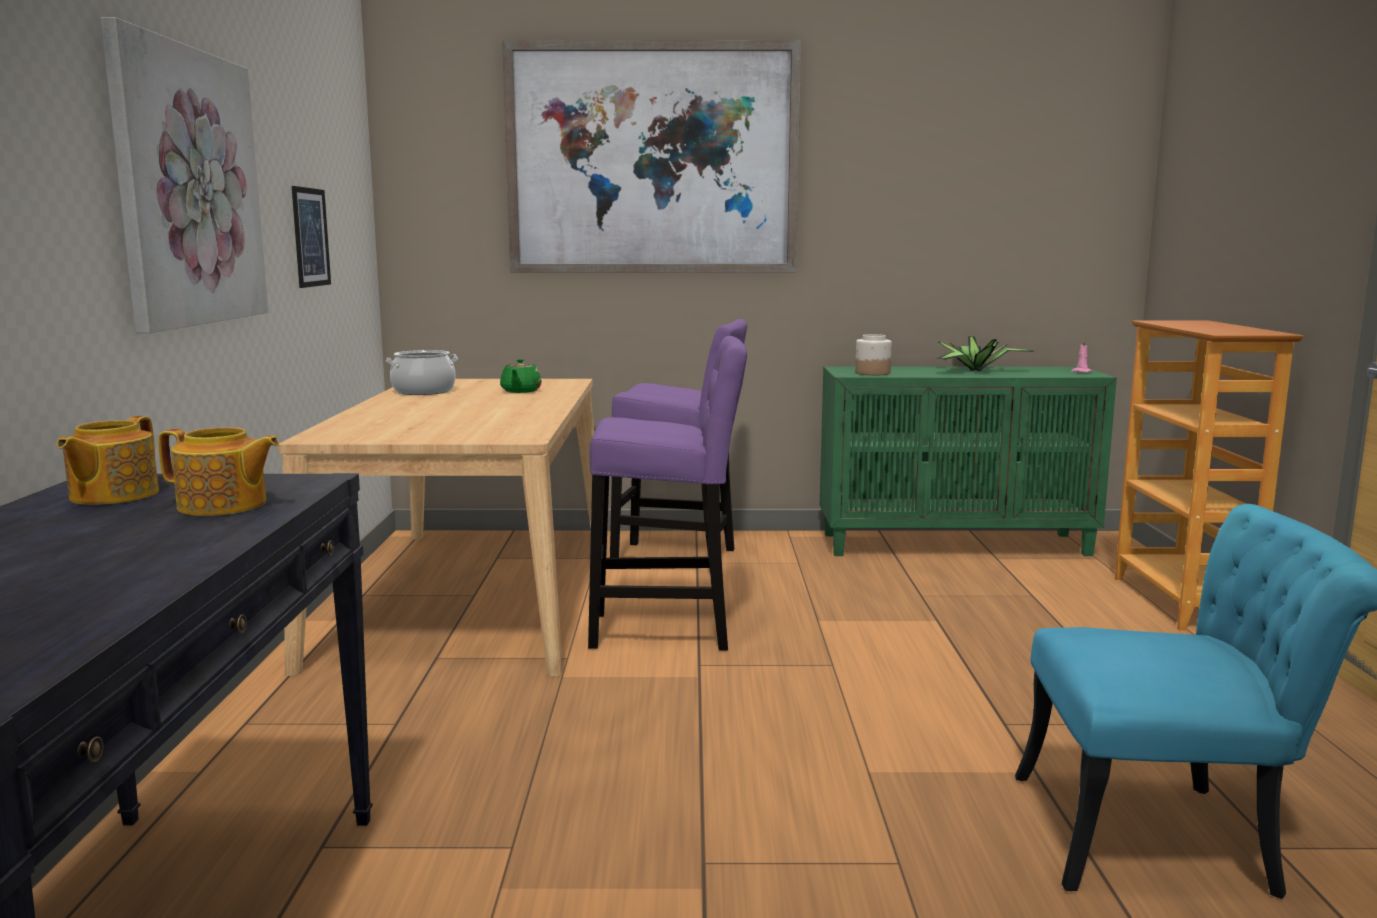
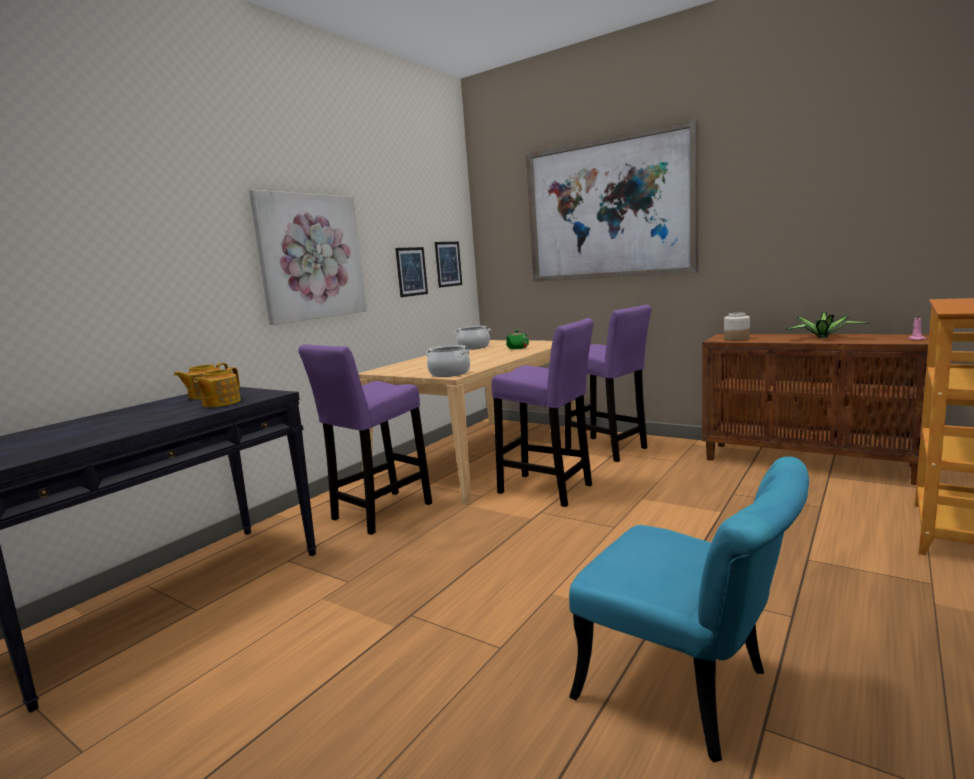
camera: 35 degrees right, 0 degrees up
(223, 505) = (220, 403): teapot -> teapot turned 60 degrees clockwise
(350, 228) = (448, 264): none -> picture
(403, 722) = (378, 513): none -> purple stool
(505, 435) = (449, 373): none -> cooking pot
(955, 544) = (808, 462): green cabinet -> brown cabinet

